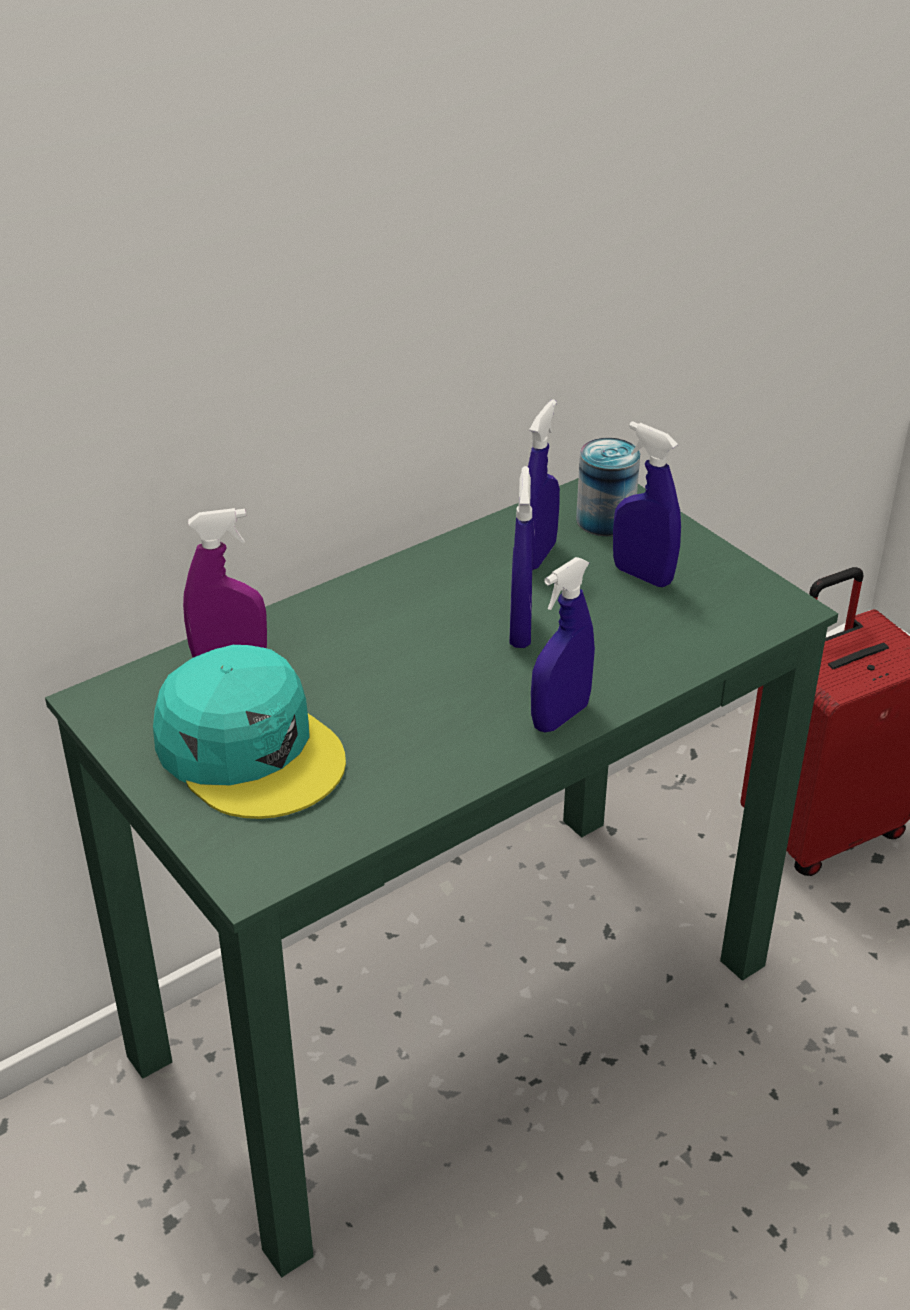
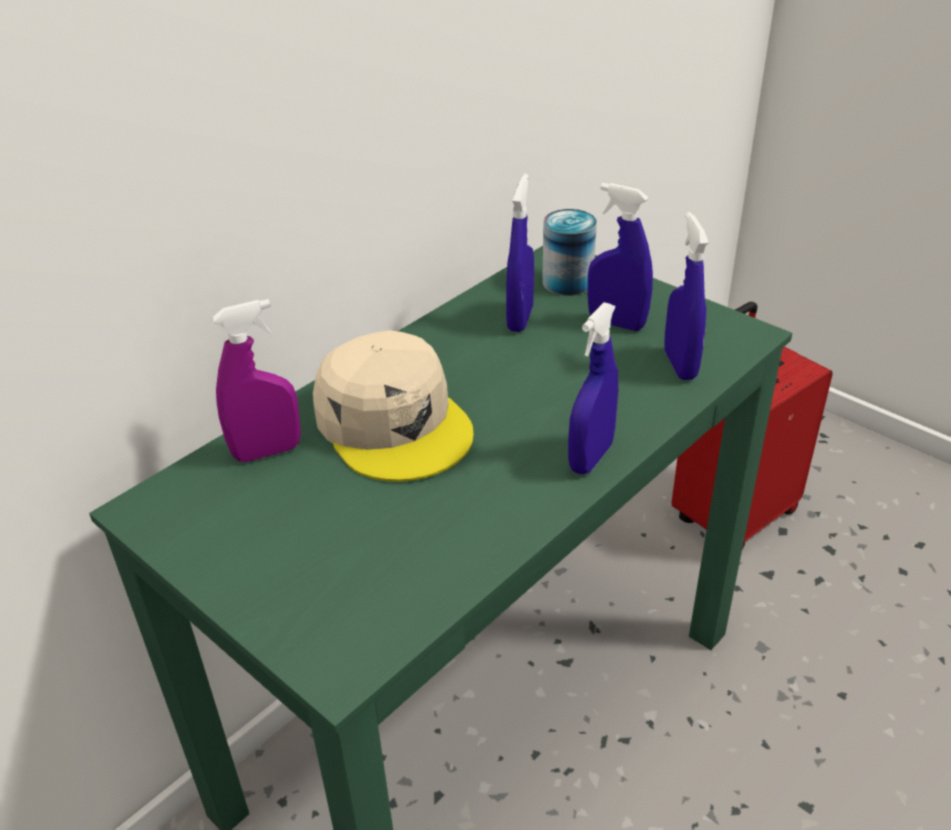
camera: 10 degrees left, 0 degrees up
(250, 750) = (307, 534): turquoise cap -> none
(366, 651) = (394, 423): none -> beige cap
(520, 630) = (527, 384): blue spray bottle -> blue spray bottle (680, 365)

